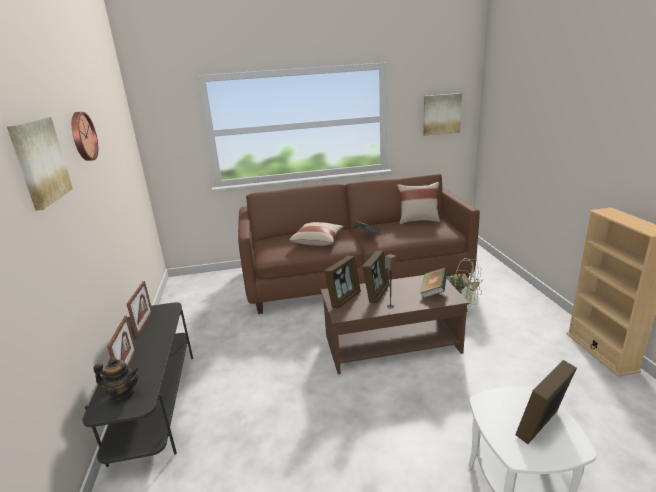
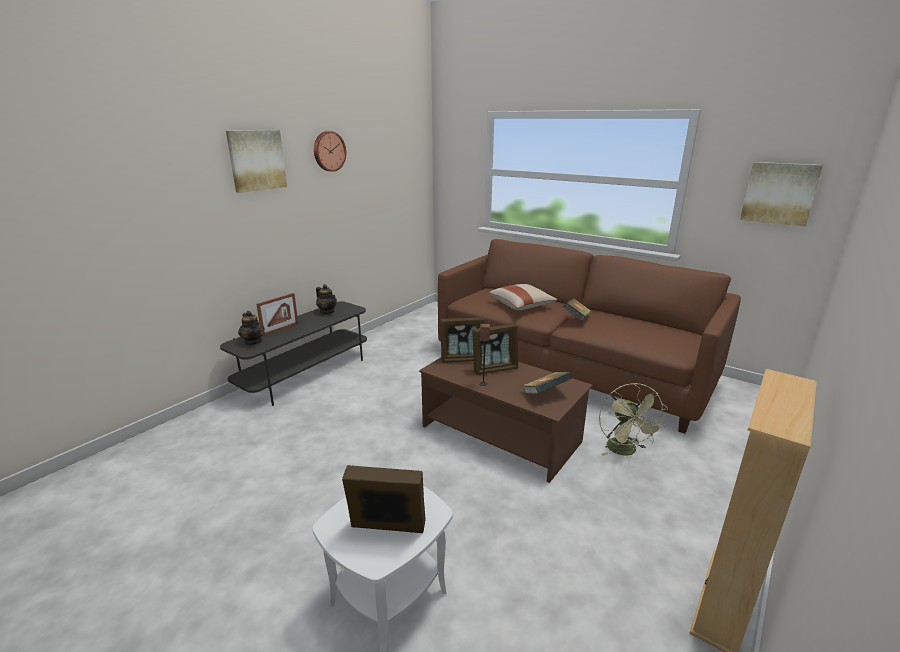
camera: 45 degrees right, 0 degrees up
(144, 324) = (327, 312): picture frame -> teapot
(418, 220) = (663, 327): beige pillow -> none

